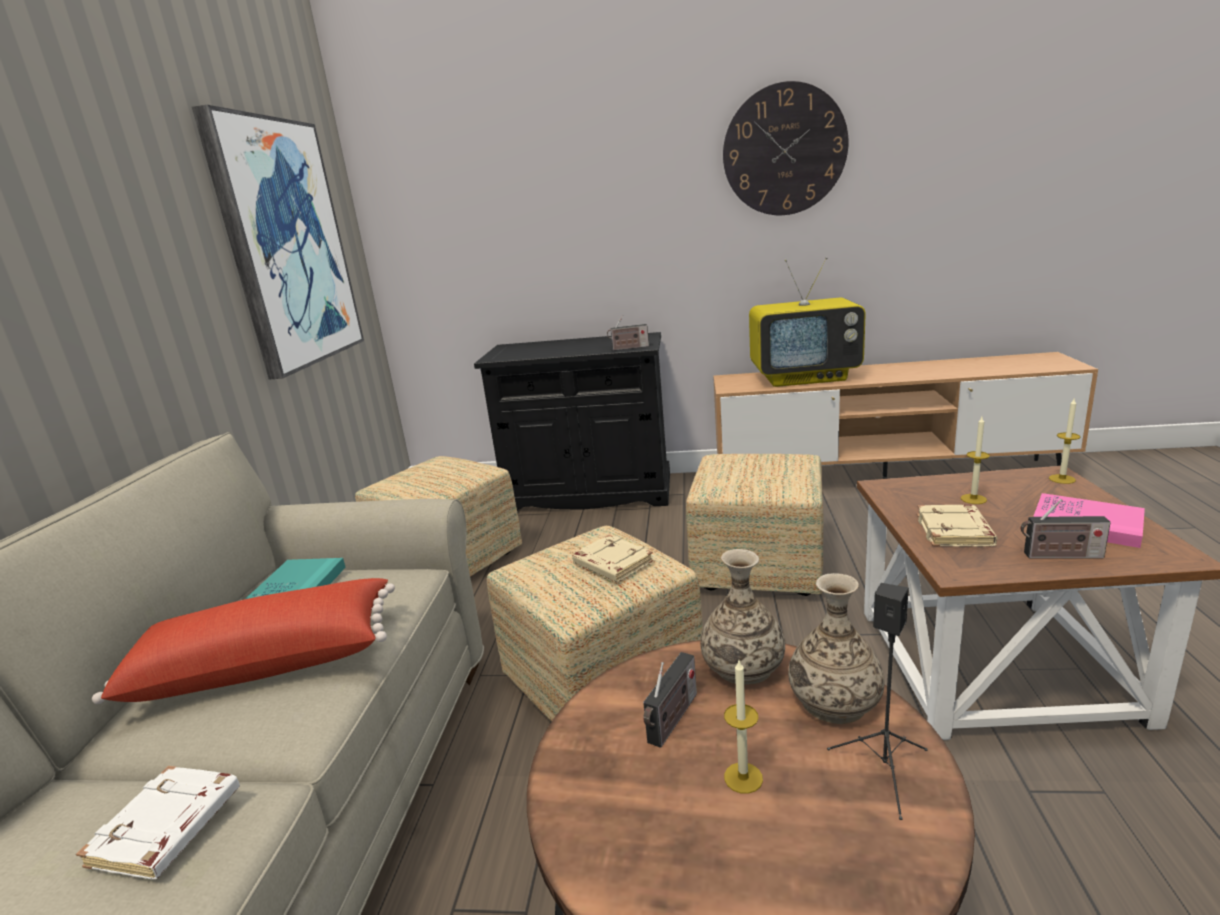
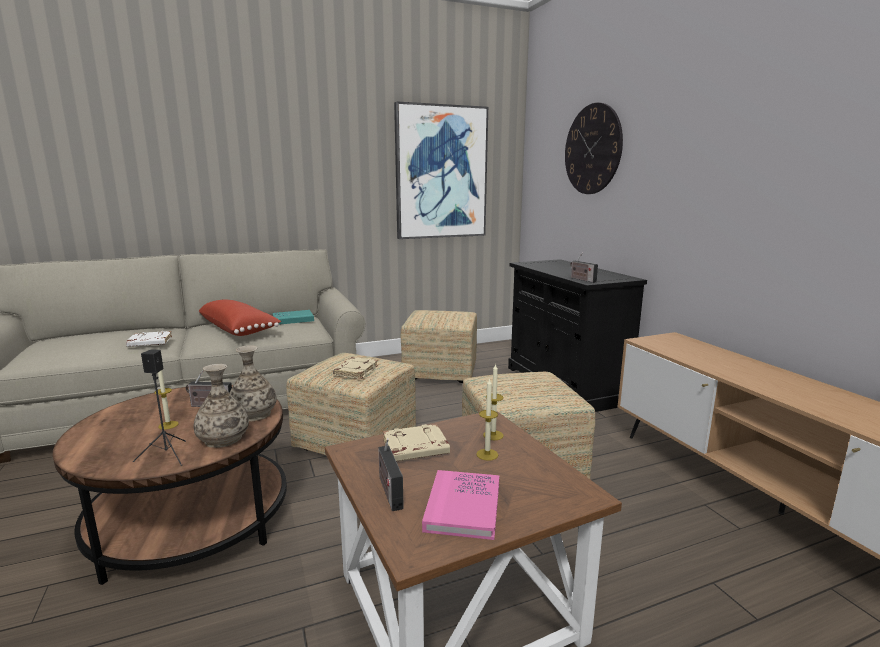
camera: 60 degrees right, 5 degrees down
(784, 150) = (776, 125): wall clock -> wall clock (592, 149)
(805, 378) = (719, 360): television -> none
(1062, 479) = (574, 499): candle -> candle (493, 435)

